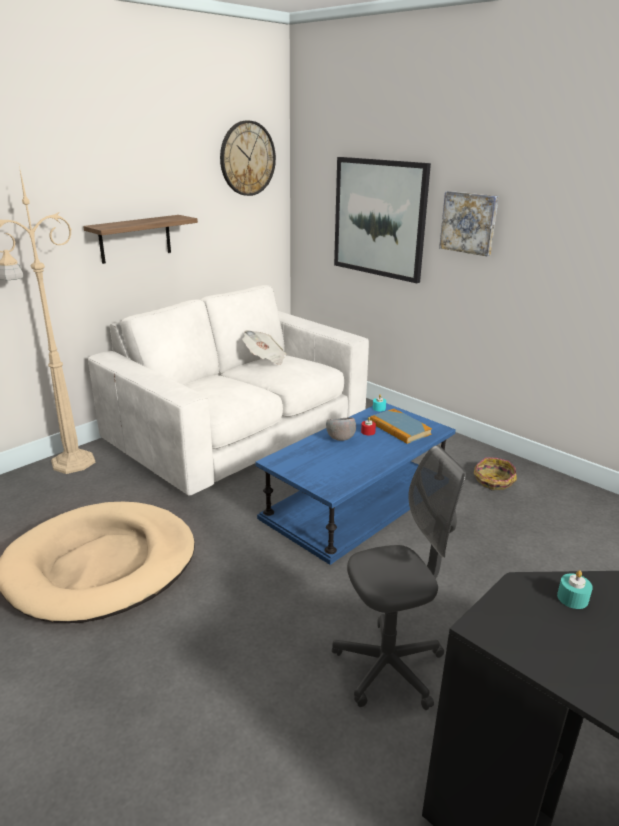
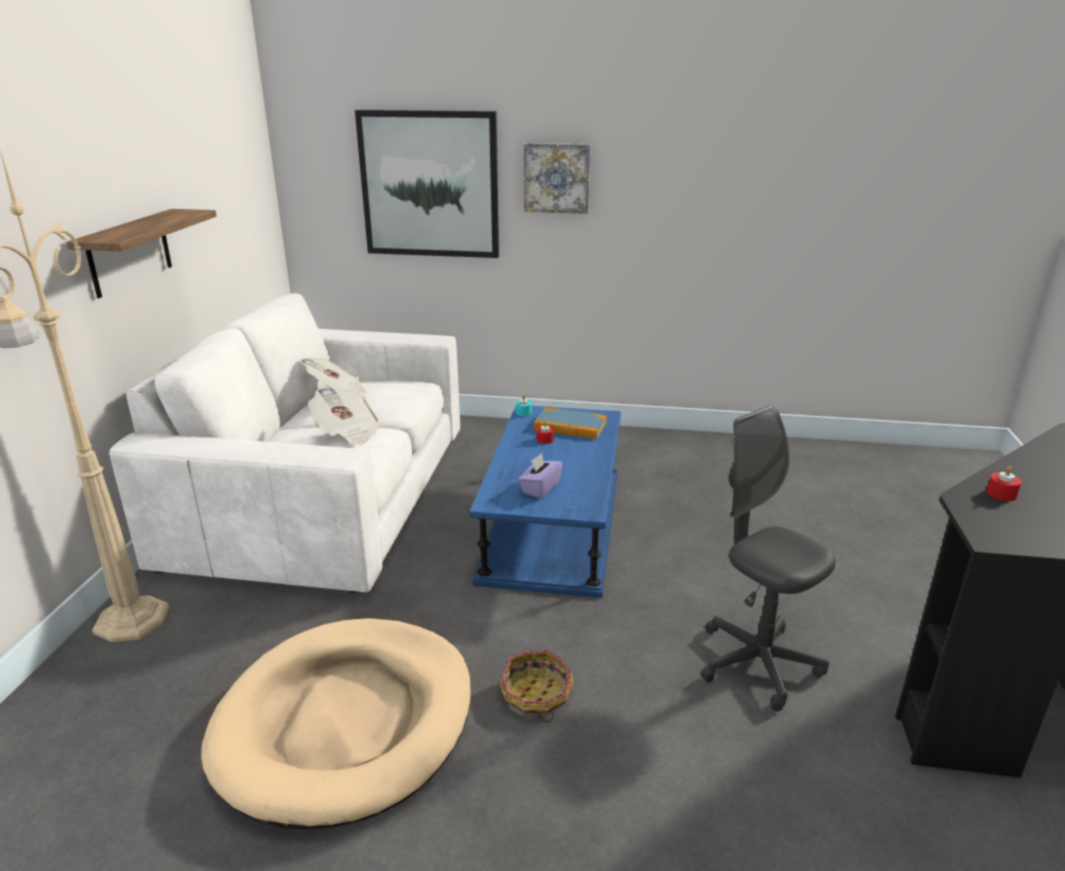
camera: 35 degrees left, 0 degrees up
(235, 386) = (347, 432): none -> newspaper
(247, 158) = (228, 119): wall clock -> none
(318, 463) = (540, 488): none -> purple tissue box
(340, 439) = (527, 456): grey bowl -> none
(388, 667) = (757, 663): grey office chair -> grey office chair turned 75 degrees counterclockwise
(493, 481) = (653, 458): basket -> basket (536, 695)
(572, 598) = (1001, 494): turquoise candle -> red candle

